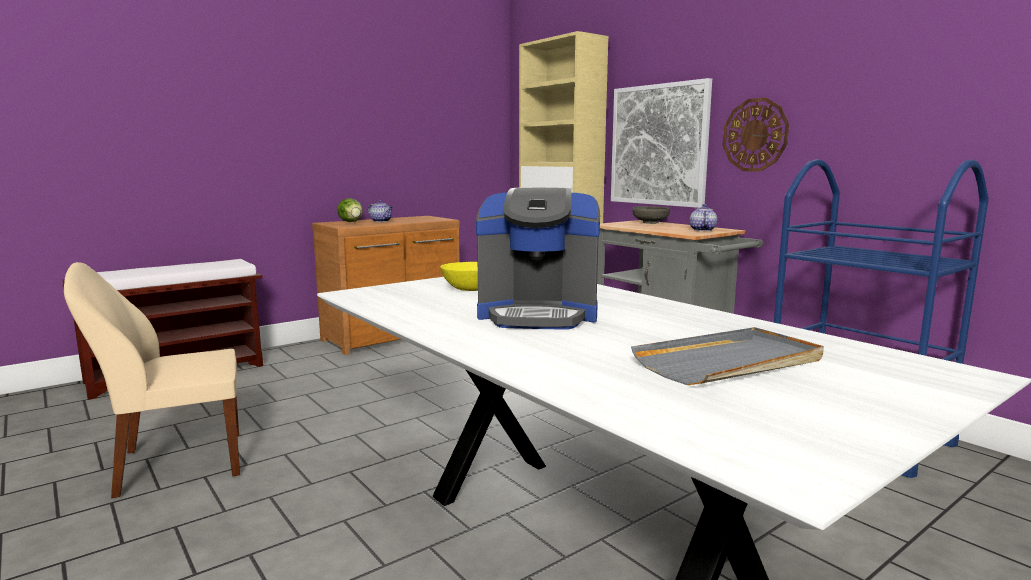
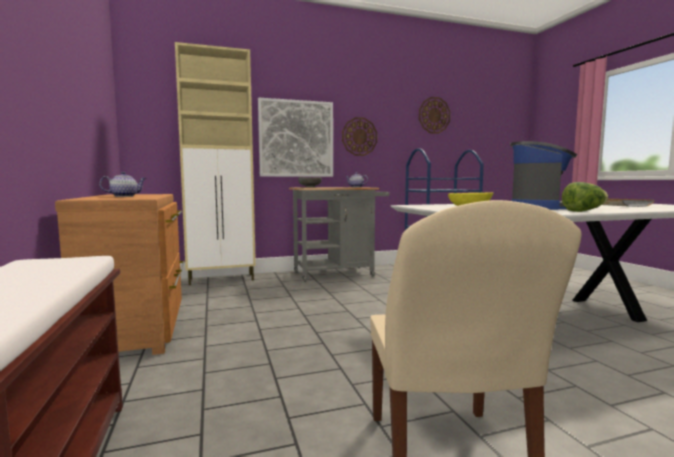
camera: 70 degrees left, 5 degrees down
(352, 222) = (103, 197): lettuce -> lettuce (583, 211)
(944, 67) = (434, 115): none -> wall clock

